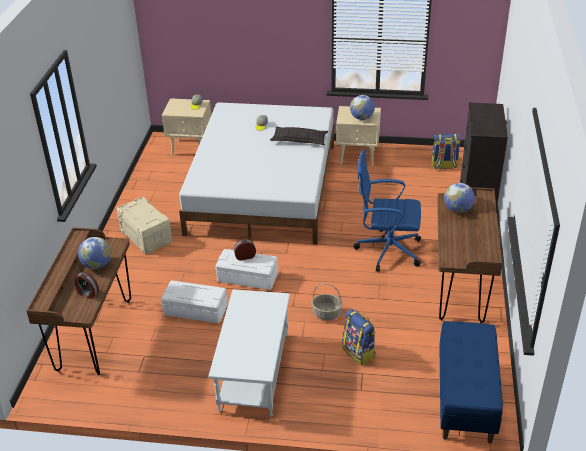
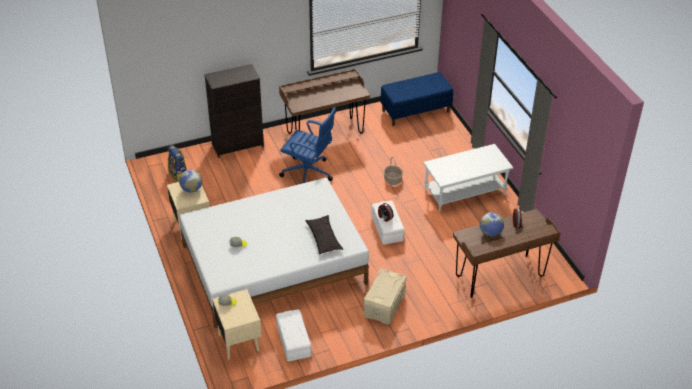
camera: 120 degrees left, 5 degrees up
(196, 309) = (437, 239): white storage box -> white storage box (293, 341)
(299, 139) = (247, 214): pillow -> pillow (323, 237)
(359, 352) = (414, 156): backpack -> none
(386, 250) = (308, 173): blue office chair -> blue office chair turned 45 degrees counterclockwise
(458, 210) = (306, 100): globe -> none

